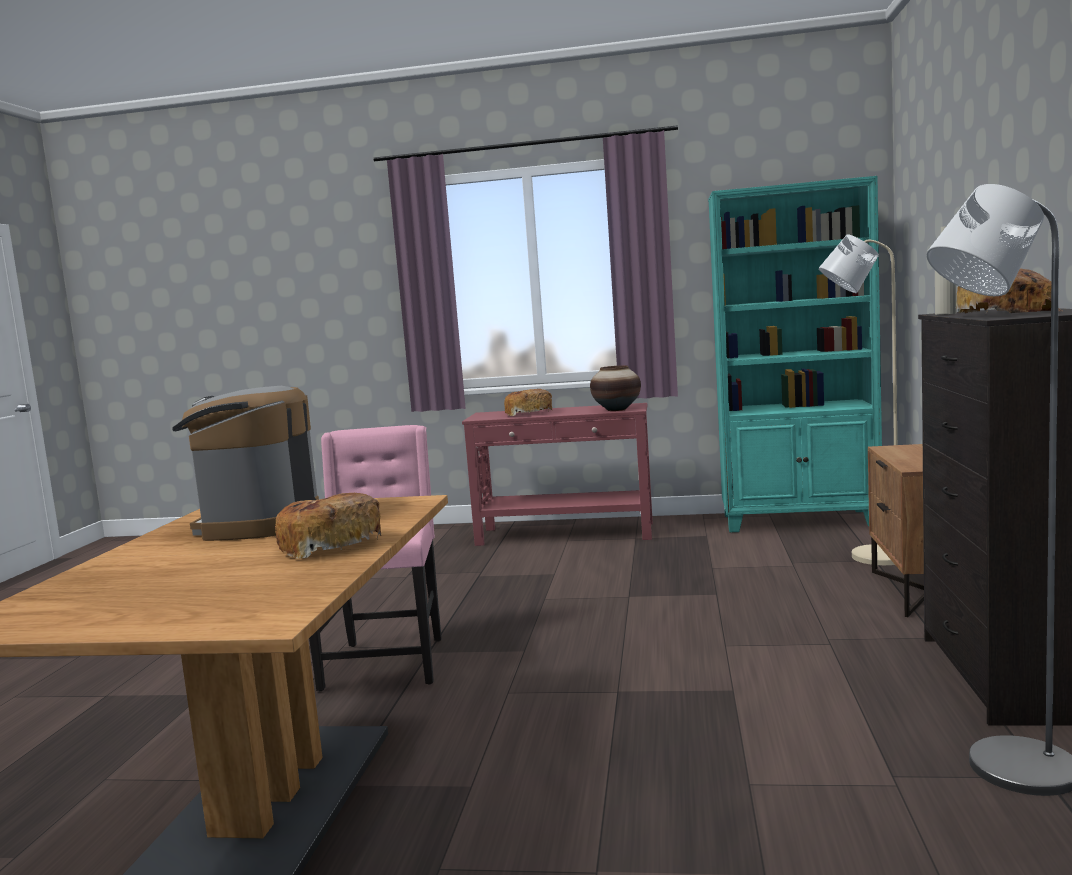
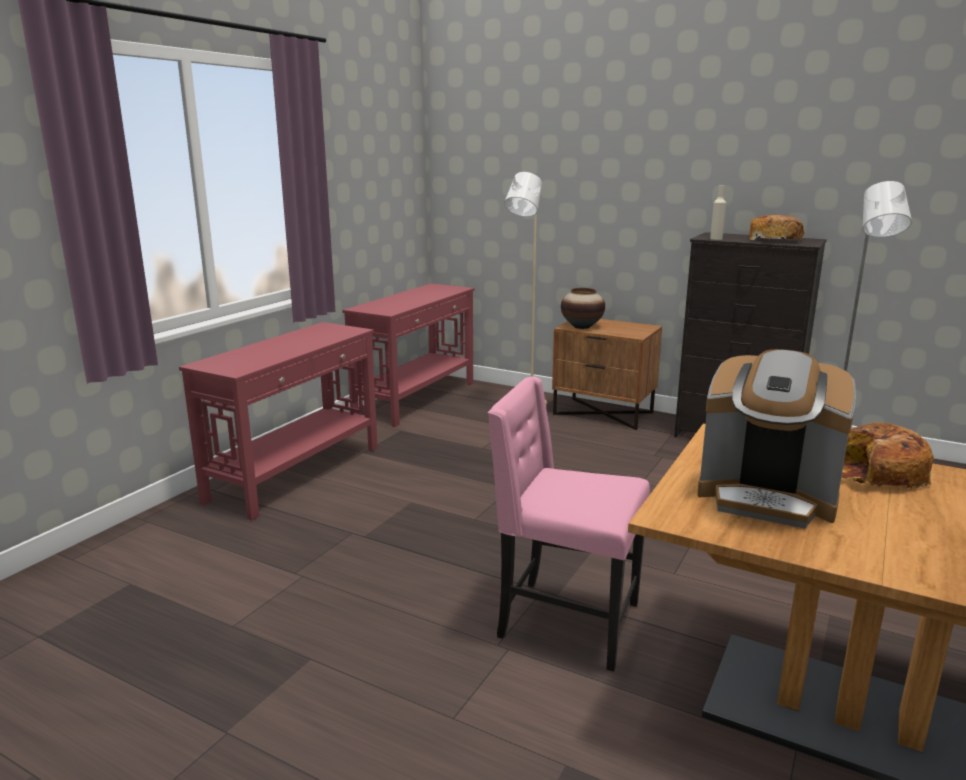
camera: 70 degrees left, 10 degrees up
(528, 413) = (265, 354): bread -> none
(617, 409) = (341, 333): vase -> vase (582, 327)
(800, 521) = (416, 399): turquoise bookcase -> red console table

